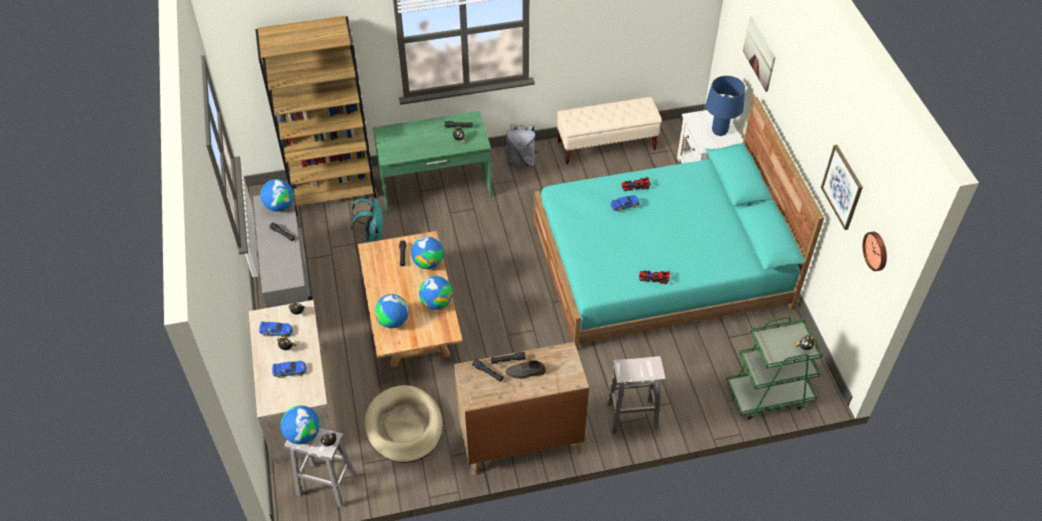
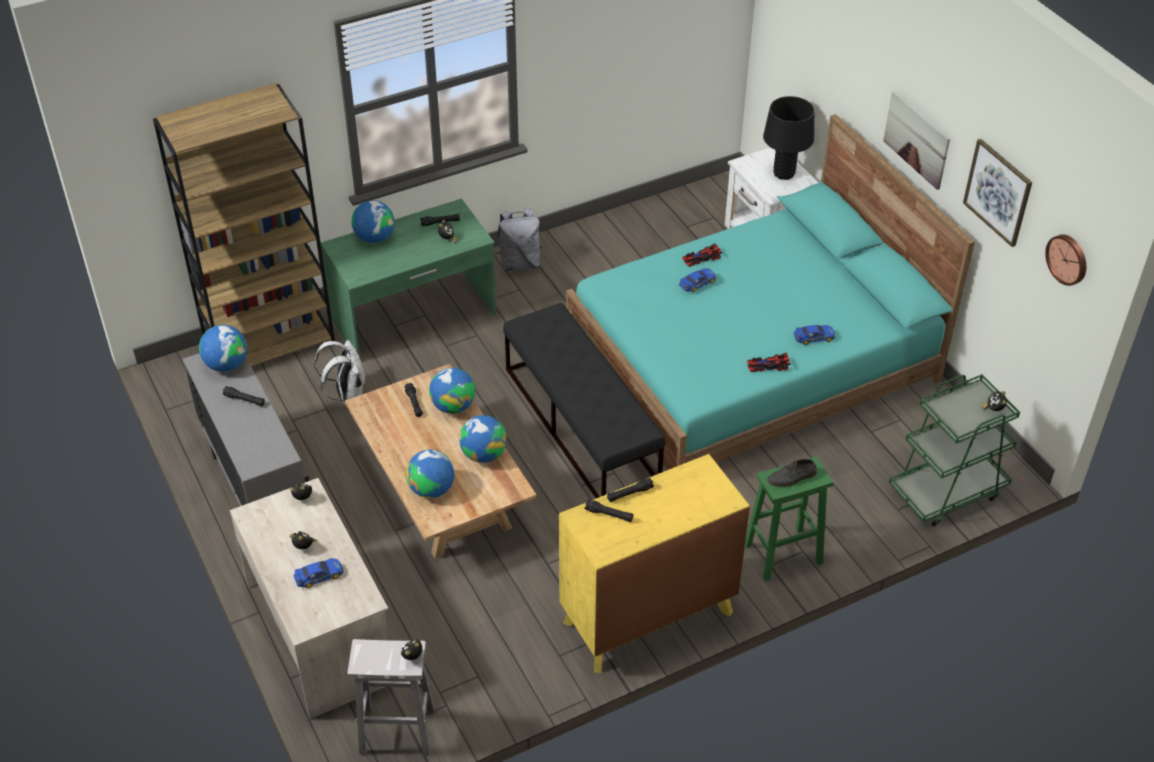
camera: 15 degrees left, 5 degrees down
(276, 331) = (280, 528): toy car -> toy car (814, 337)
(303, 434) = (369, 654): globe -> globe (374, 238)
(372, 236) = (347, 395): turquoise backpack -> white backpack
(404, 426) = (480, 631): beige dog bed -> none
(521, 442) = (648, 617): brown dresser -> yellow dresser
(523, 290) = (581, 425): none -> black bench
(525, 372) = (659, 504): grey shoe -> grey shoe (792, 477)
(607, 145) = (627, 225): beige bench -> none
(631, 416) = (781, 554): white stool -> green stool
(719, 131) = (784, 174): blue table lamp -> black table lamp
(759, 53) = (830, 56): picture -> picture (916, 139)

